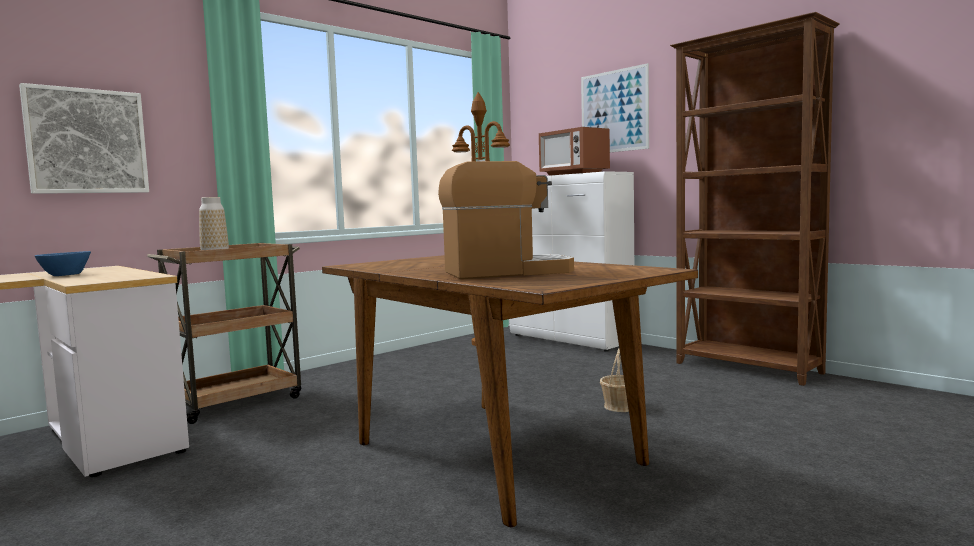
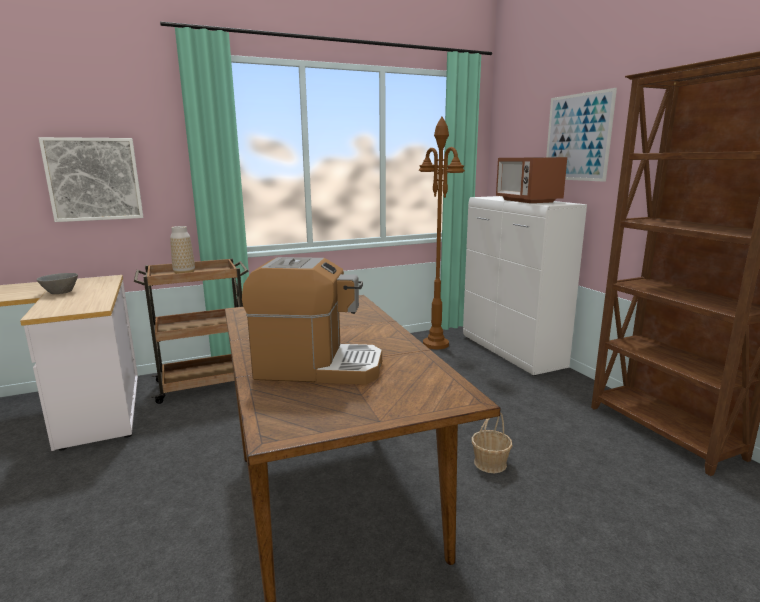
camera: 20 degrees right, 10 degrees up
(65, 275) = (61, 292): blue bowl -> grey bowl

